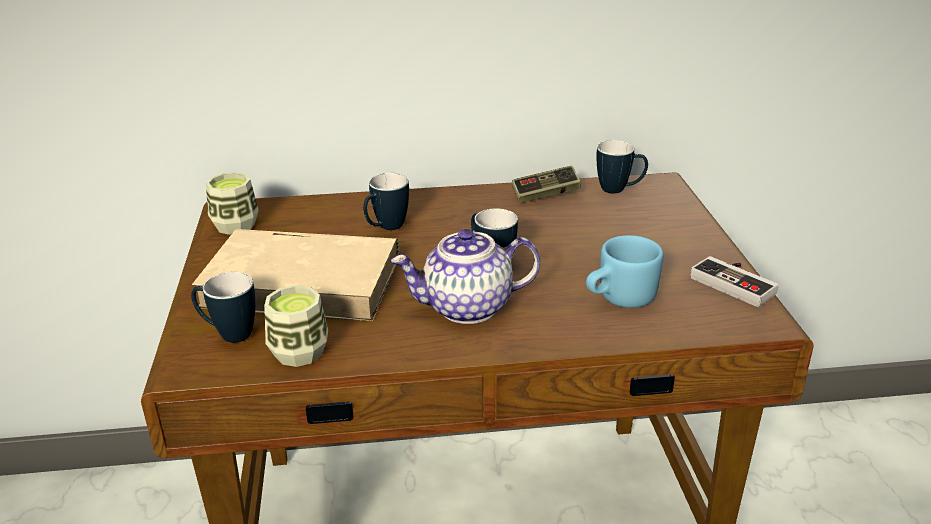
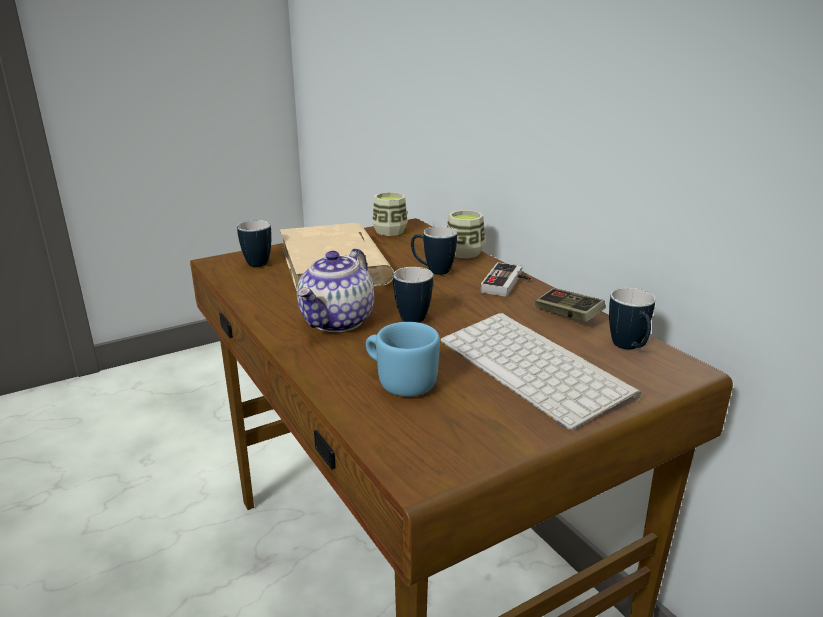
camera: 65 degrees right, 5 degrees down
(299, 352) = (248, 283): cup -> cup (464, 253)
(467, 308) = (337, 321): teapot -> teapot turned 120 degrees counterclockwise
(629, 234) = (536, 368): none -> keyboard
(736, 283) = (491, 446): game controller -> game controller (507, 284)

